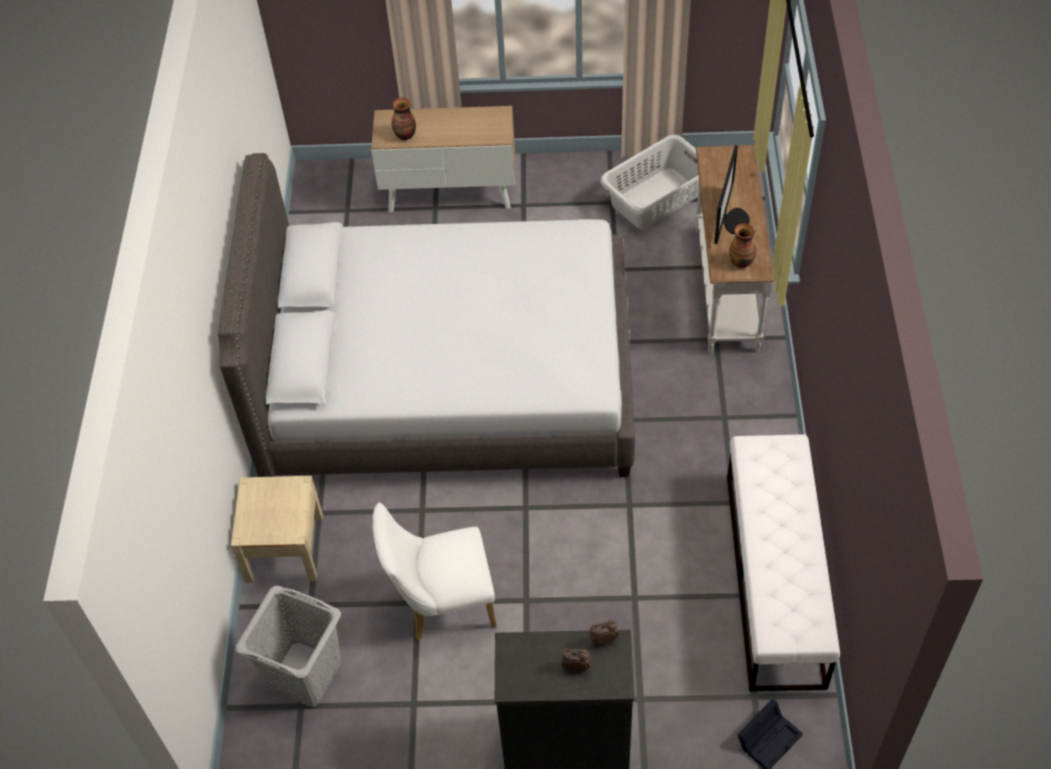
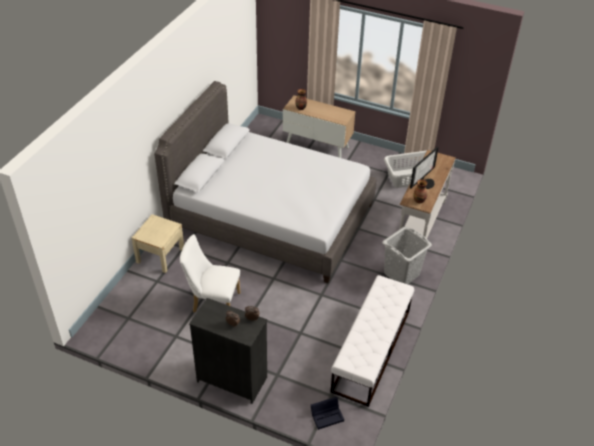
camera: 20 degrees right, 10 degrees down
(303, 674) = (137, 306): grey laundry basket -> grey laundry basket (401, 274)

